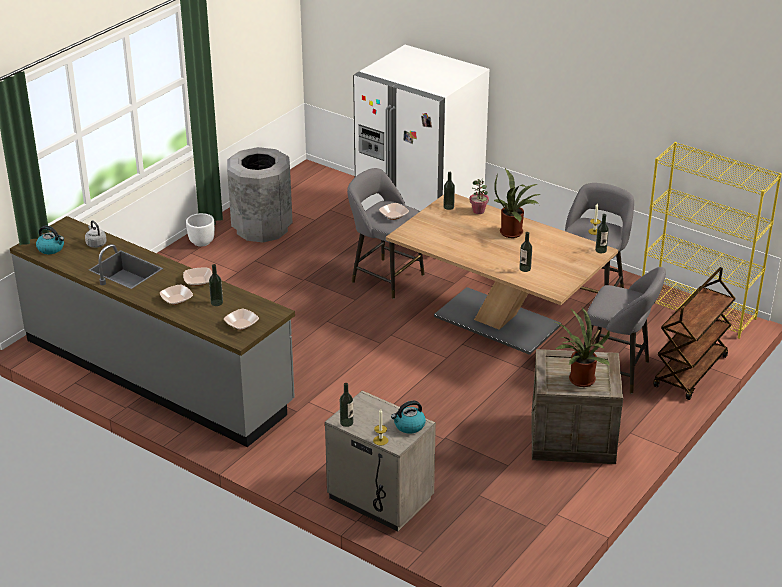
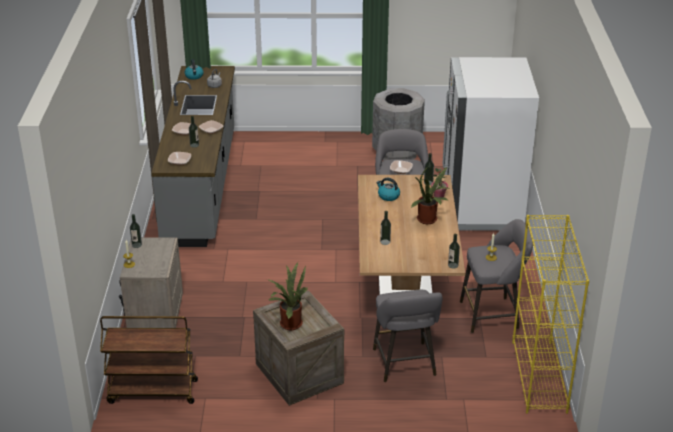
camera: 55 degrees right, 0 degrees up
(202, 242) = (353, 140): white planter -> none
(409, 426) = (154, 269): kettle -> kettle (388, 196)
(691, 372) = (446, 403): brown cart -> brown cart (152, 392)

